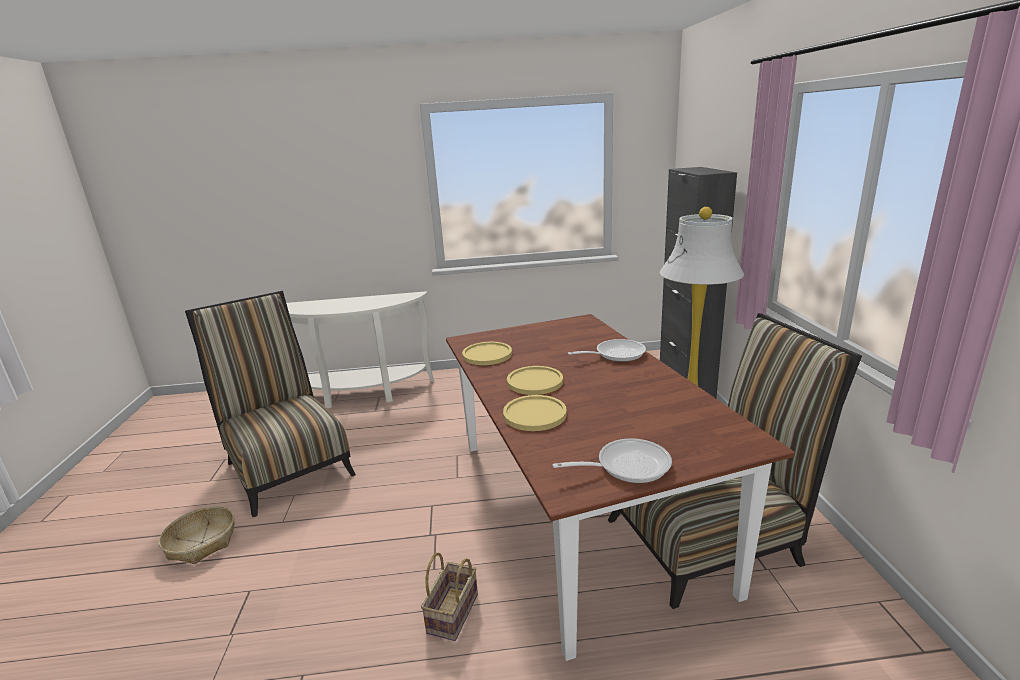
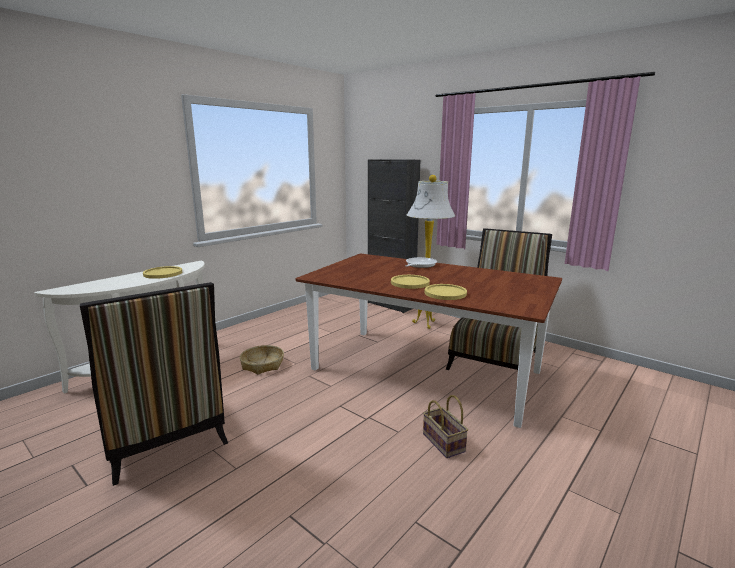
camera: 45 degrees left, 5 degrees down
(202, 542) = (175, 521): basket -> basket (262, 365)
(287, 464) = (163, 437): chair -> chair turned 135 degrees counterclockwise
(487, 355) = (349, 279): yellow plate -> yellow plate (163, 273)
(626, 466) = (527, 297): frying pan -> none

